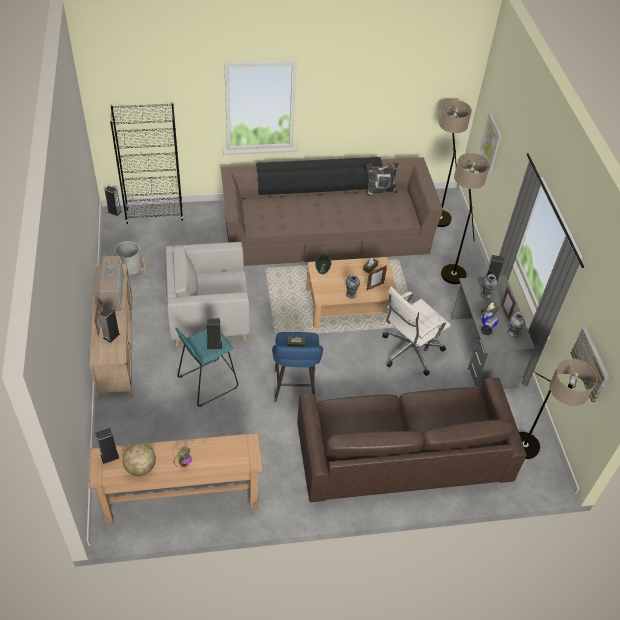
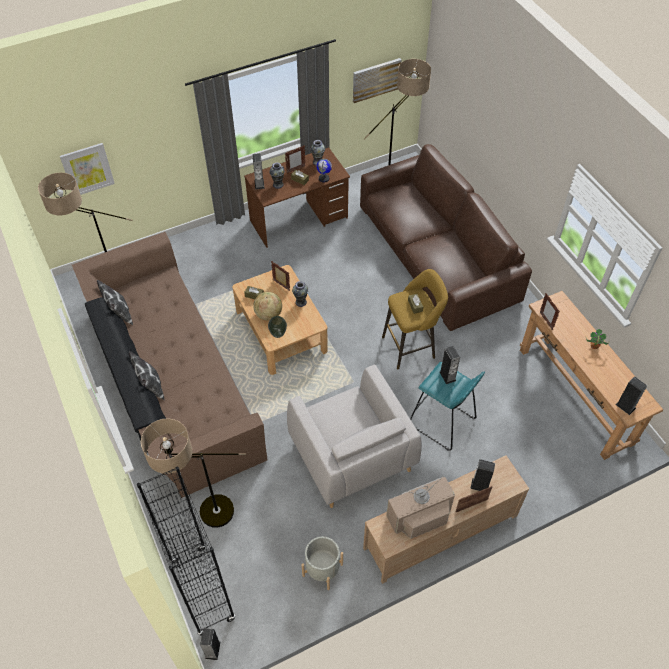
camera: 105 degrees left, 5 degrees up
(141, 467) = (619, 377): globe -> globe (268, 314)
(232, 437) = (546, 321): none -> picture frame
(294, 388) = (411, 346): blue stool -> yellow stool
(304, 195) = (151, 387): none -> pillow
(409, 351) = (322, 270): white office chair -> none
(450, 267) = (192, 259): floor lamp -> floor lamp (203, 517)
(482, 352) = (299, 219): grey desk -> brown desk

